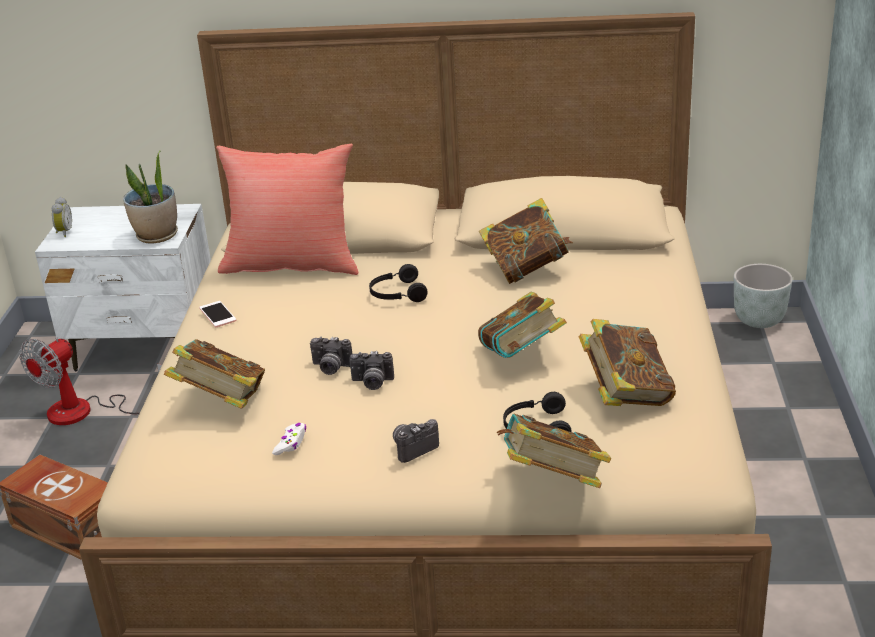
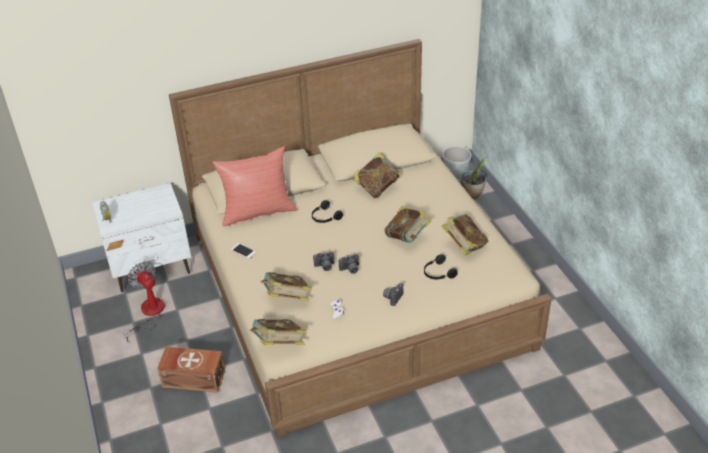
camera: 25 degrees left, 10 degrees up
(86, 411) = (149, 314): fan -> fan turned 135 degrees clockwise
(157, 236) = (164, 210): potted plant -> potted plant (472, 194)
(552, 482) = (461, 296): book -> book (279, 345)

